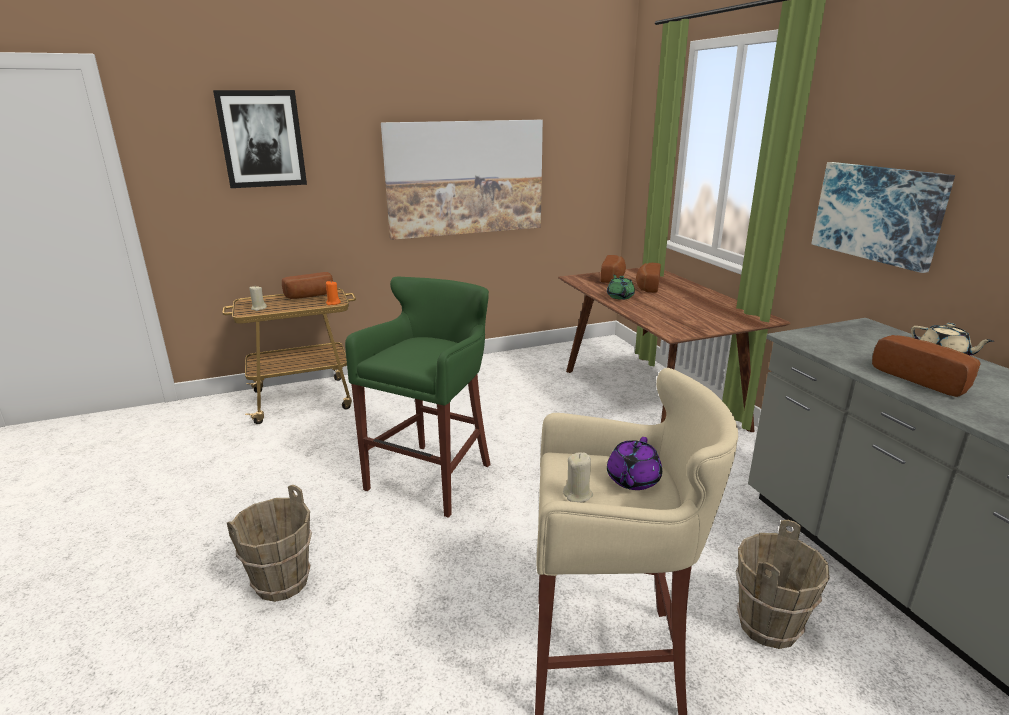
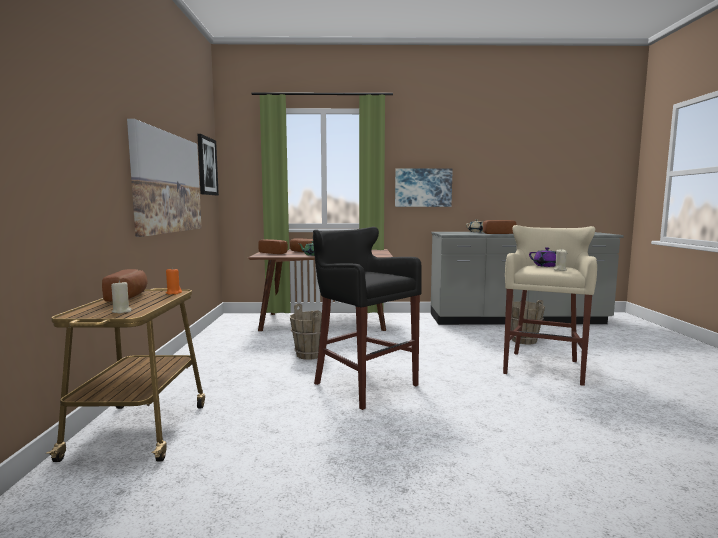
camera: 70 degrees left, 15 degrees down
(262, 139) = (49, 106): picture -> picture (207, 166)
(282, 583) = (474, 448): brown bucket -> brown bucket (310, 355)
(433, 476) = (362, 384): green stool -> black stool

